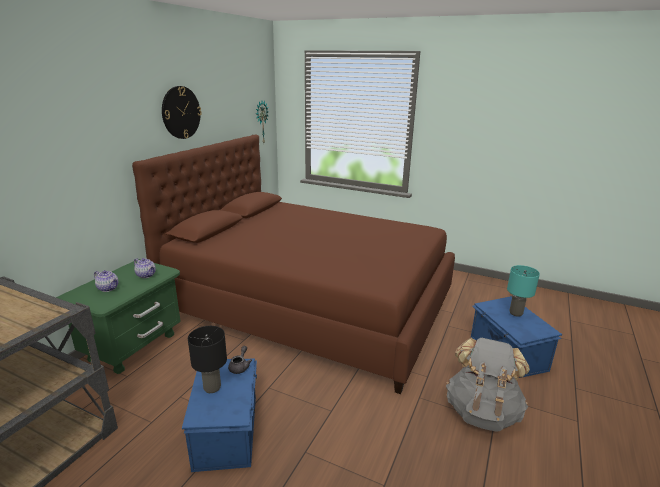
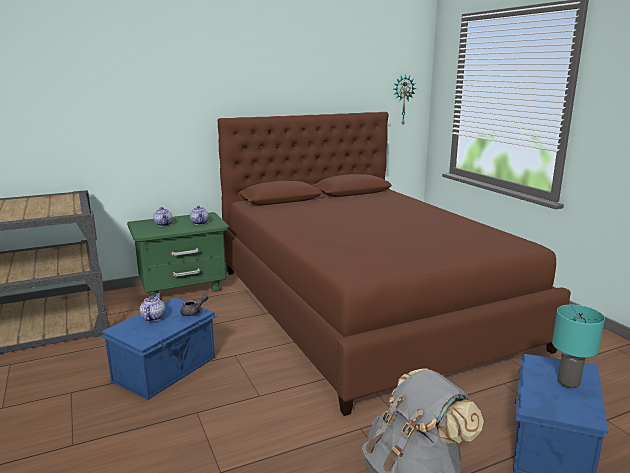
camera: 40 degrees right, 5 degrees down
(181, 112) = (286, 78): wall clock -> none
(211, 389) = (153, 317): black table lamp -> teapot

